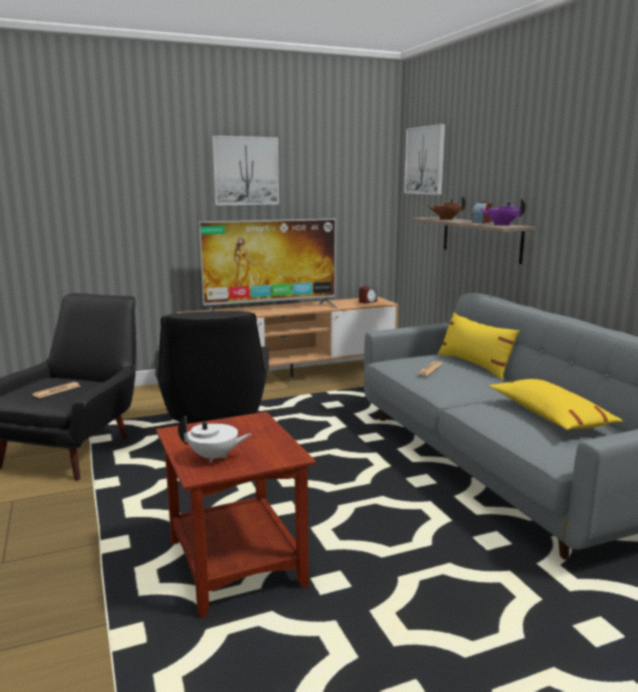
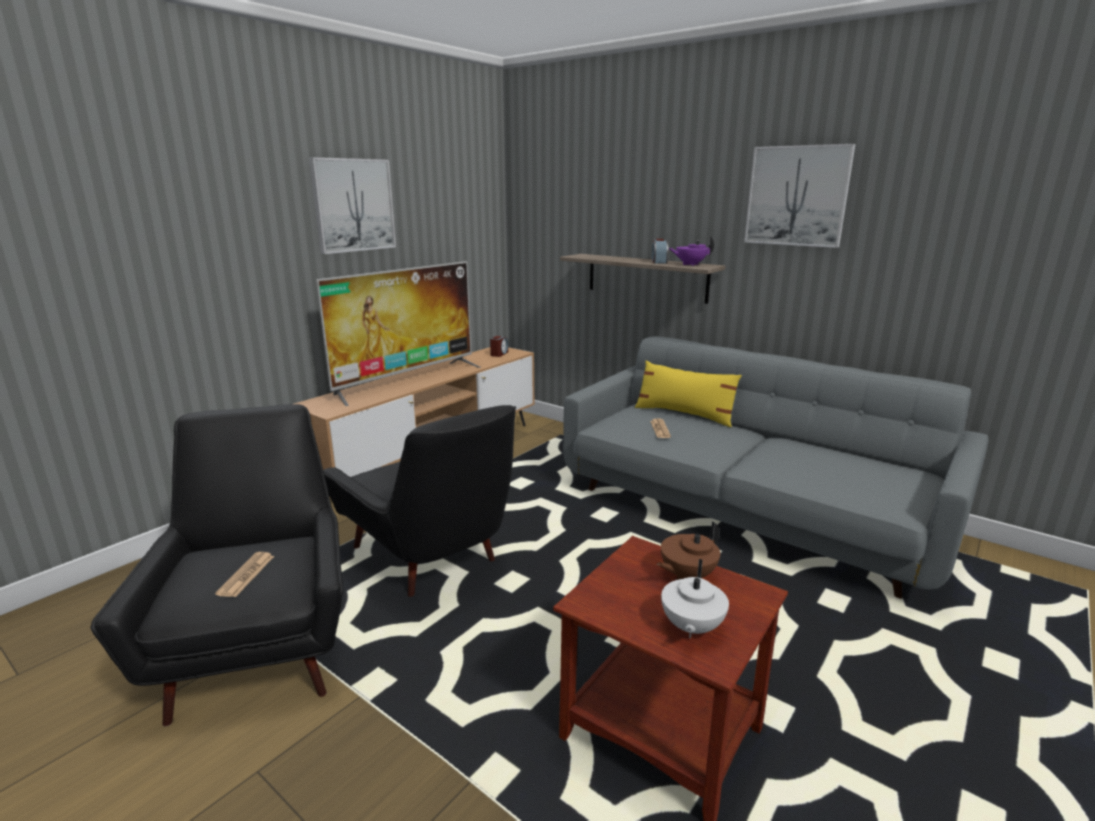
camera: 30 degrees left, 5 degrees up
(214, 457) = (691, 627): white teapot -> white teapot turned 135 degrees clockwise
(425, 160) = (553, 189): picture -> picture (797, 196)
(445, 219) = (605, 258): brown teapot -> brown teapot (686, 575)
(549, 416) = (827, 461): yellow pillow -> none

